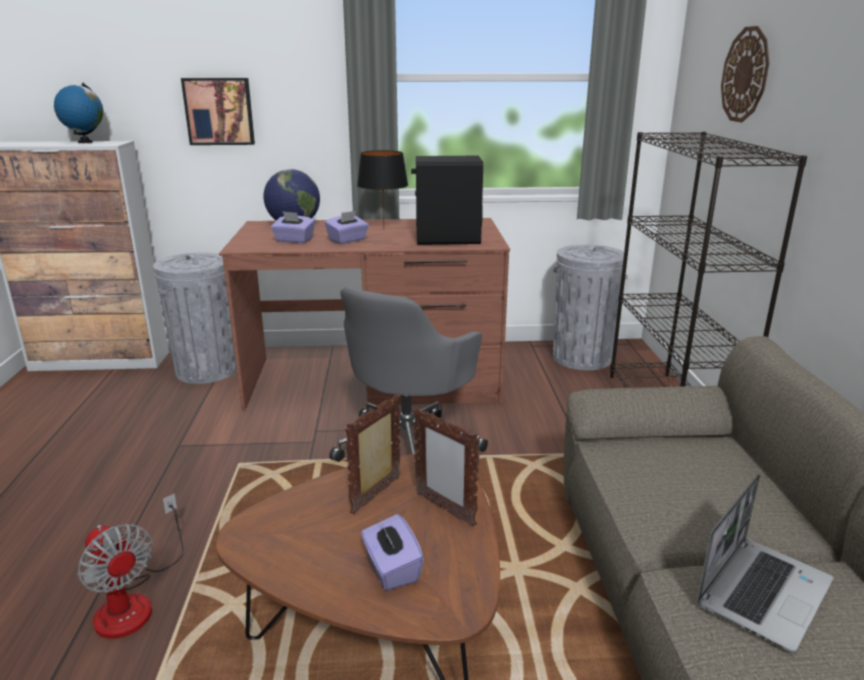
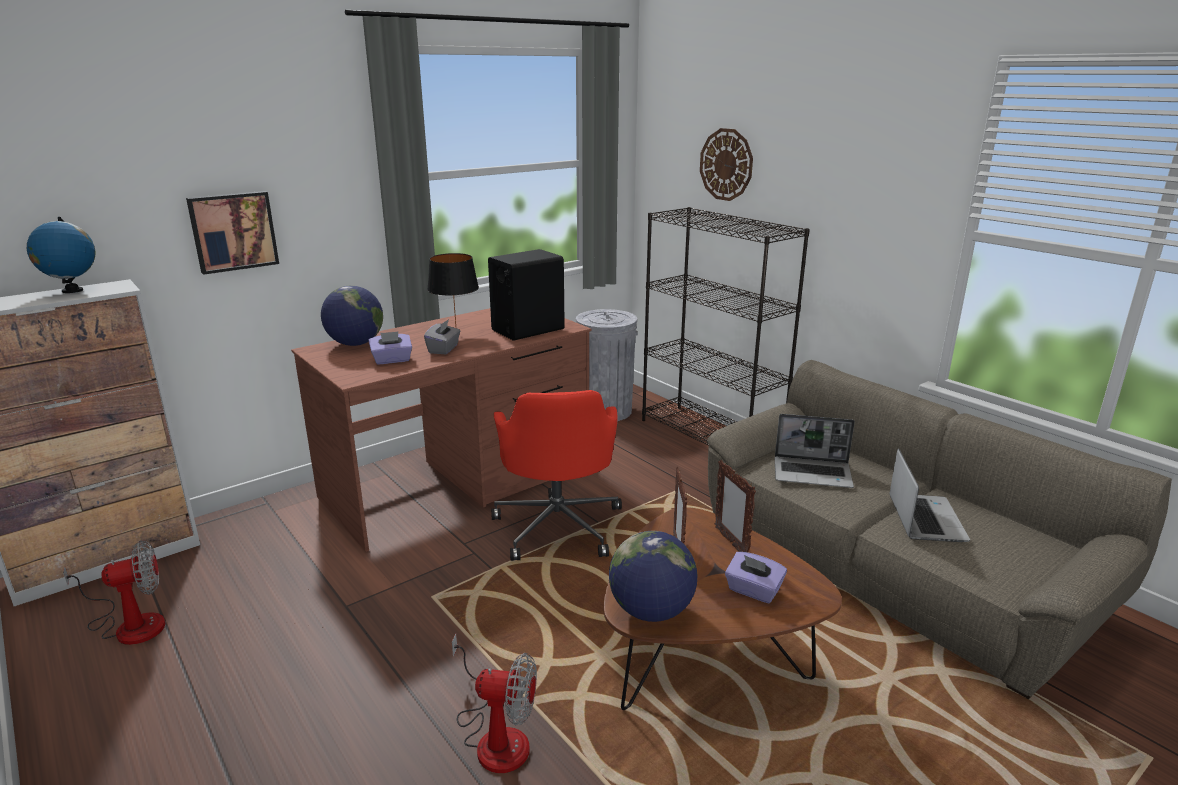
camera: 35 degrees left, 0 degrees up
(58, 405) = (130, 624): none -> fan
(207, 370) = (267, 527): grey trash can -> none
(266, 539) = (651, 611): none -> globe
(348, 240) = (444, 349): purple tissue box -> grey tissue box
(409, 445) = (558, 525): grey office chair -> red office chair
(444, 509) = (731, 542): picture frame -> picture frame turned 60 degrees clockwise
(670, 477) = (813, 473): none -> laptop

